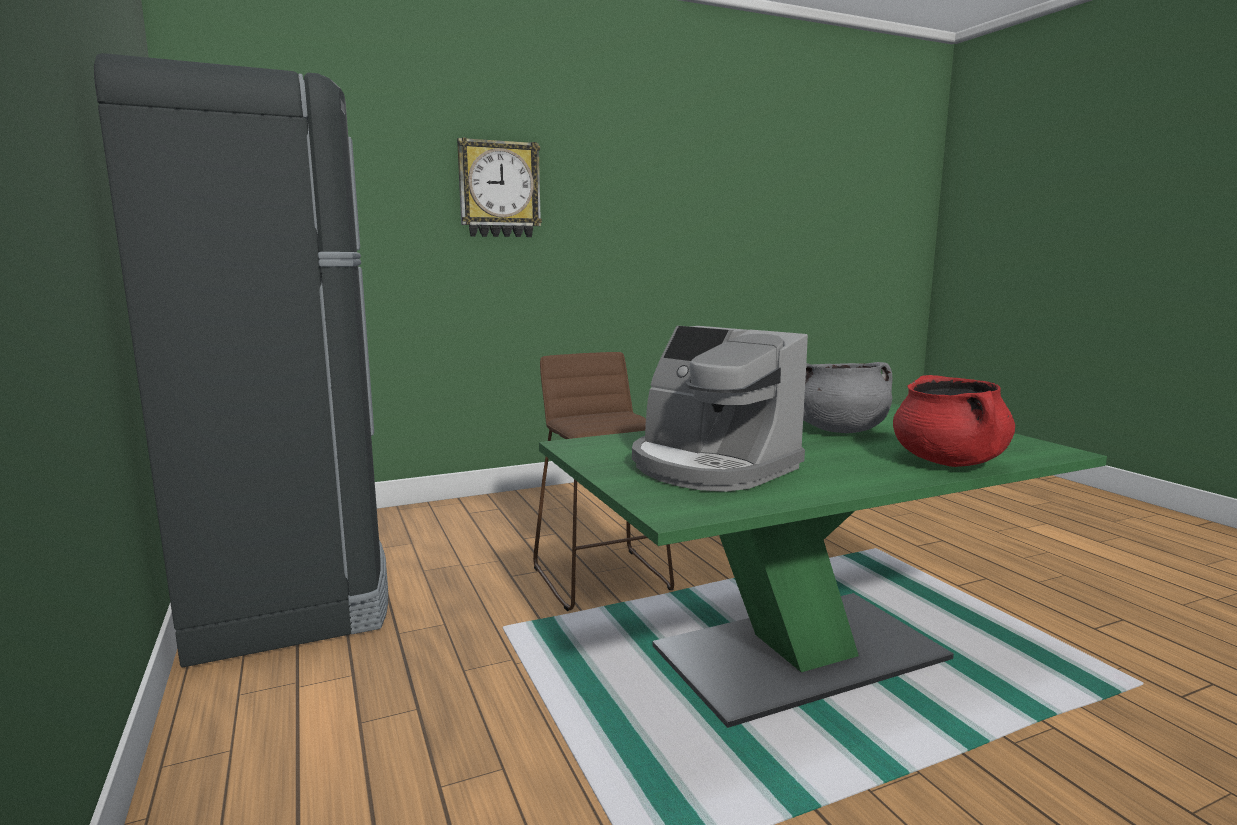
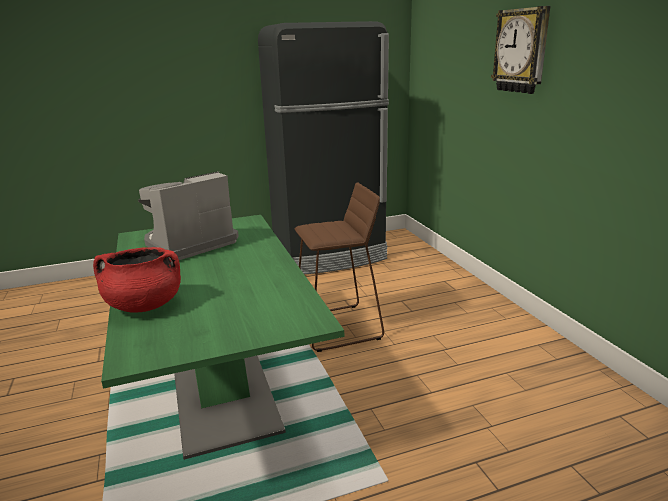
camera: 95 degrees right, 10 degrees up
(839, 430) = (245, 285): grey cooking pot -> none

